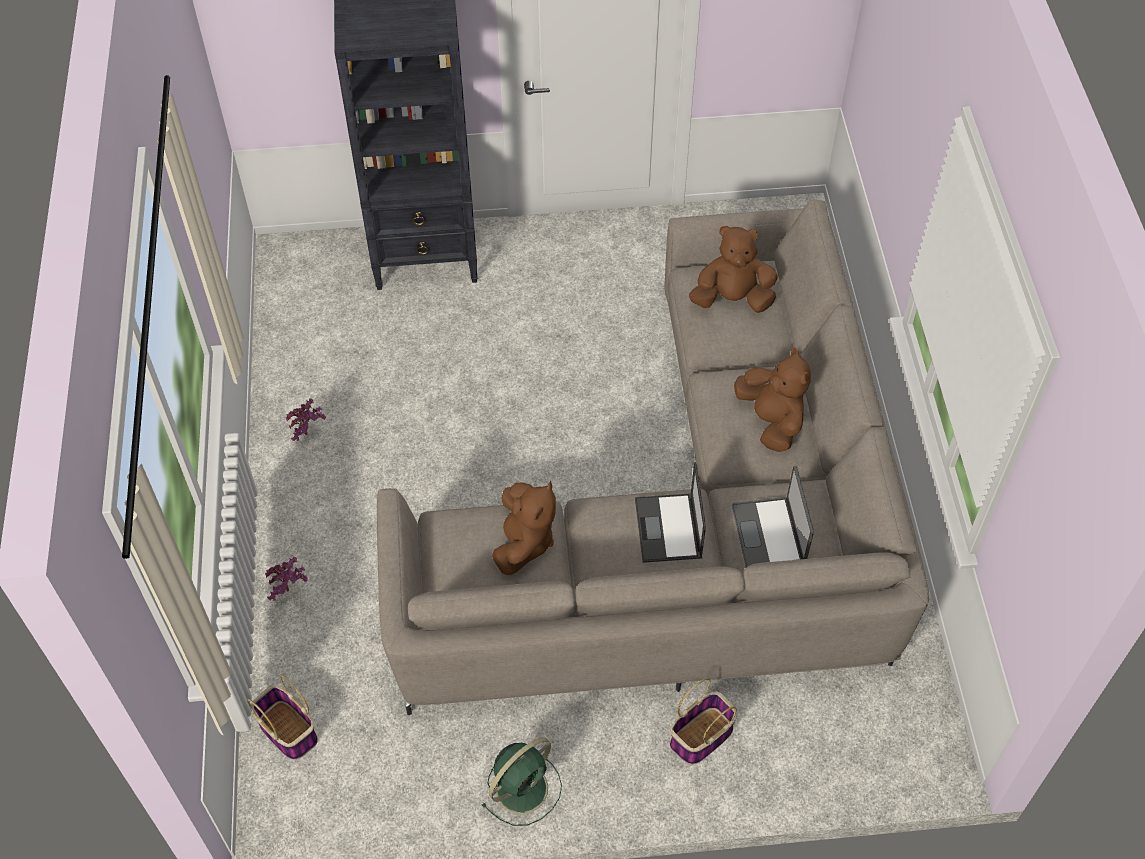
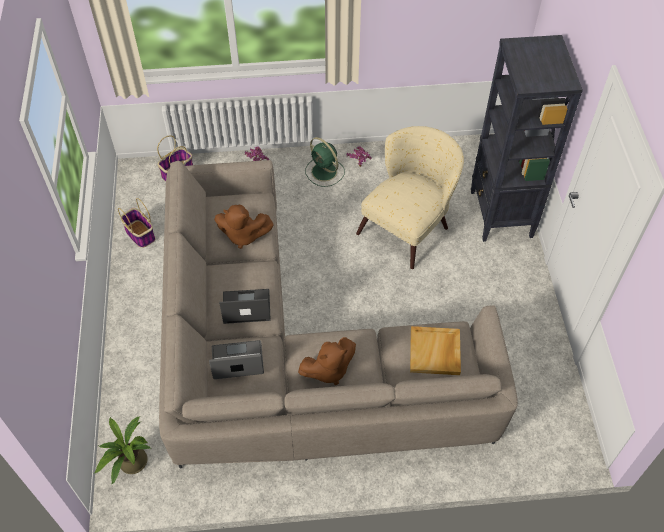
camera: 90 degrees right, 0 degrees up
(441, 370) = (409, 226): none -> beige armchair
(523, 787) = (130, 270): green fan -> green fan (325, 172)
(701, 737) = (146, 355): basket -> basket (139, 234)
(732, 299) = (435, 352): brown plush toy -> beige tray
(894, 737) = (130, 463): none -> potted plant

